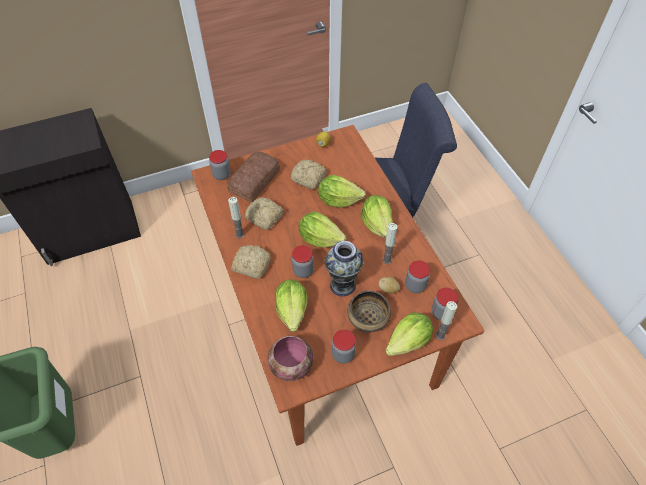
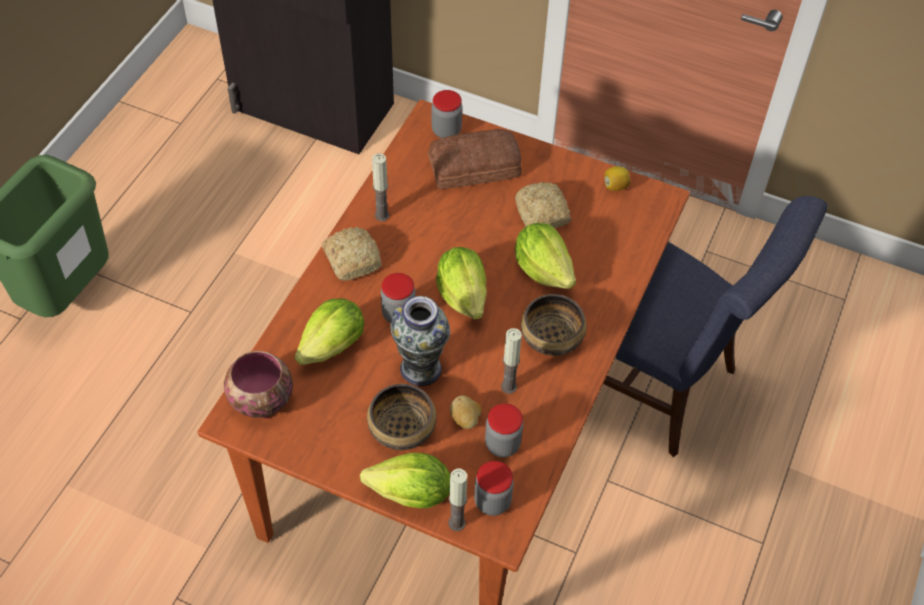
camera: 45 degrees right, 0 degrees up
(265, 218) = (432, 219): bread -> none
(343, 354) = (326, 439): jar -> none
(377, 224) = (552, 336): lettuce -> bowl

